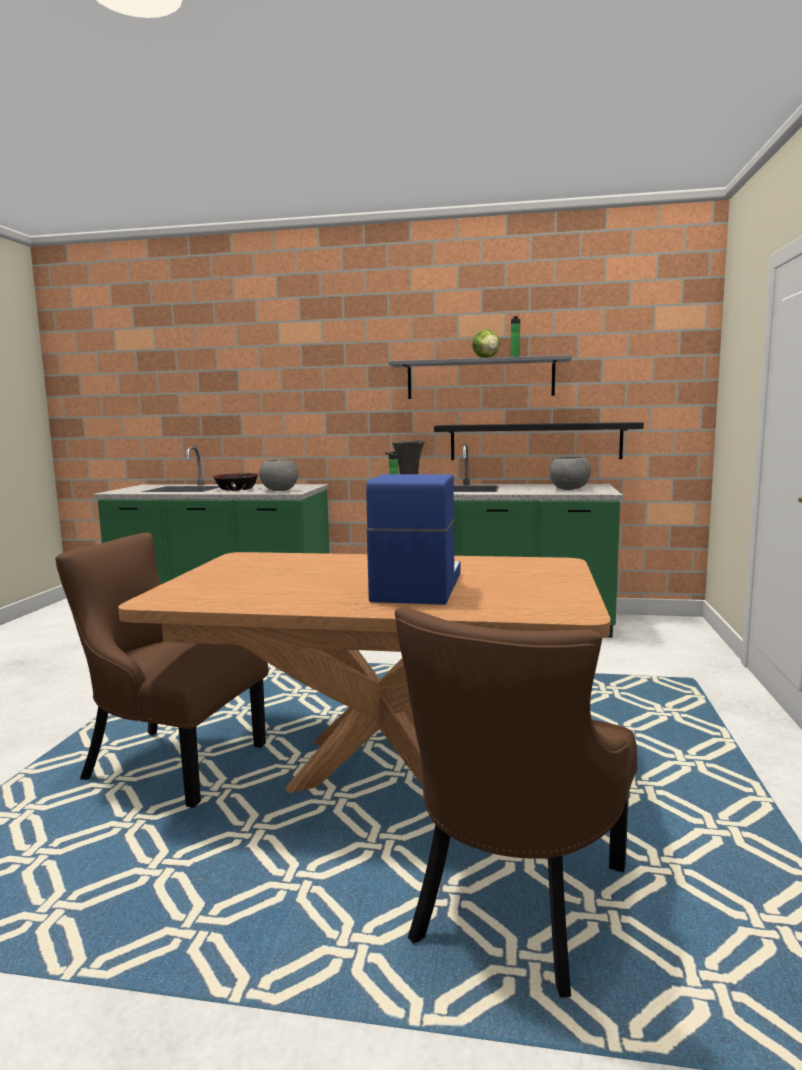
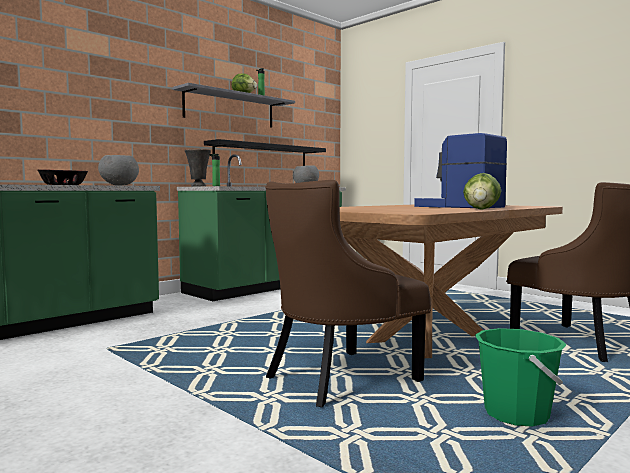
camera: 55 degrees left, 5 degrees down
(114, 894) = (516, 414): none -> green bucket
(316, 607) = (481, 209): none -> lettuce

